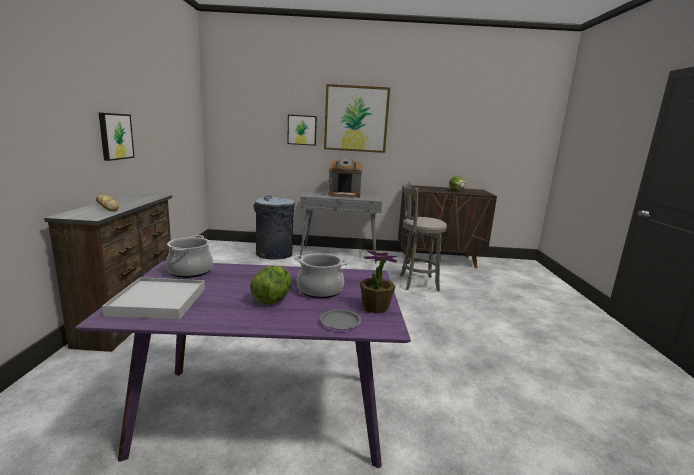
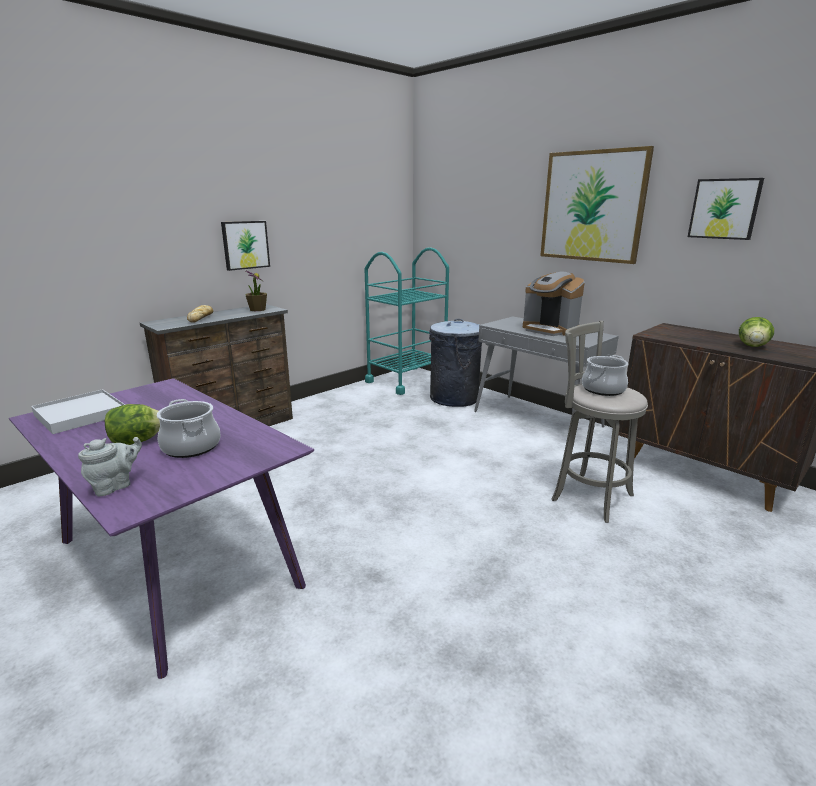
camera: 45 degrees right, 5 degrees up
(190, 271) = (162, 393): cooking pot -> cooking pot (603, 389)
(222, 249) = (407, 380): none -> turquoise cart
(302, 130) = (516, 227): picture -> picture (724, 209)
(340, 322) = (115, 486): grey plate -> grey teapot
(375, 307) = (180, 485): potted plant -> potted plant (257, 309)

